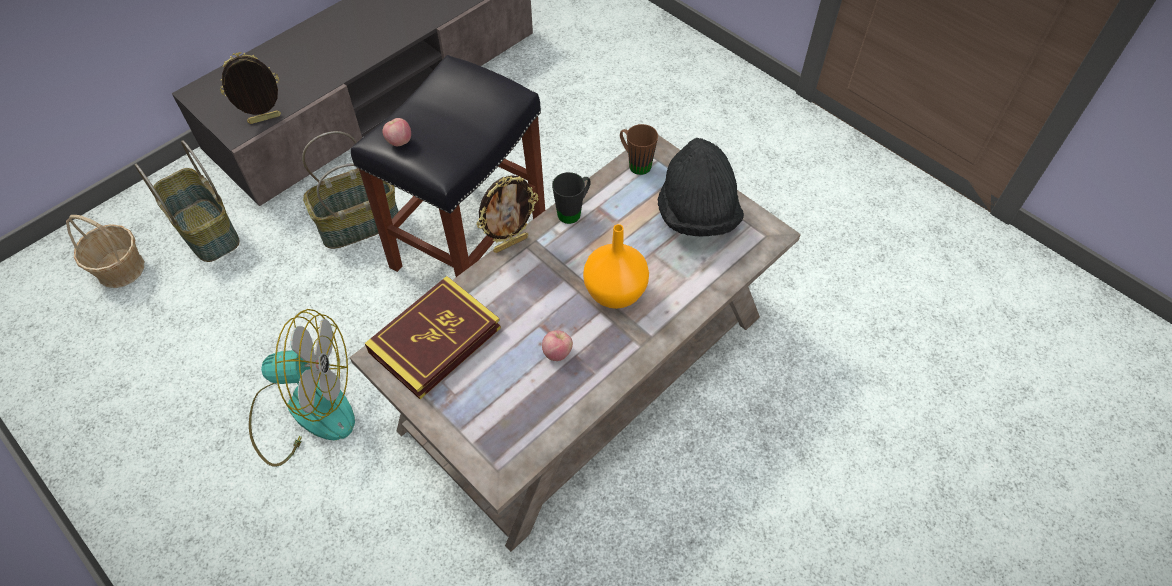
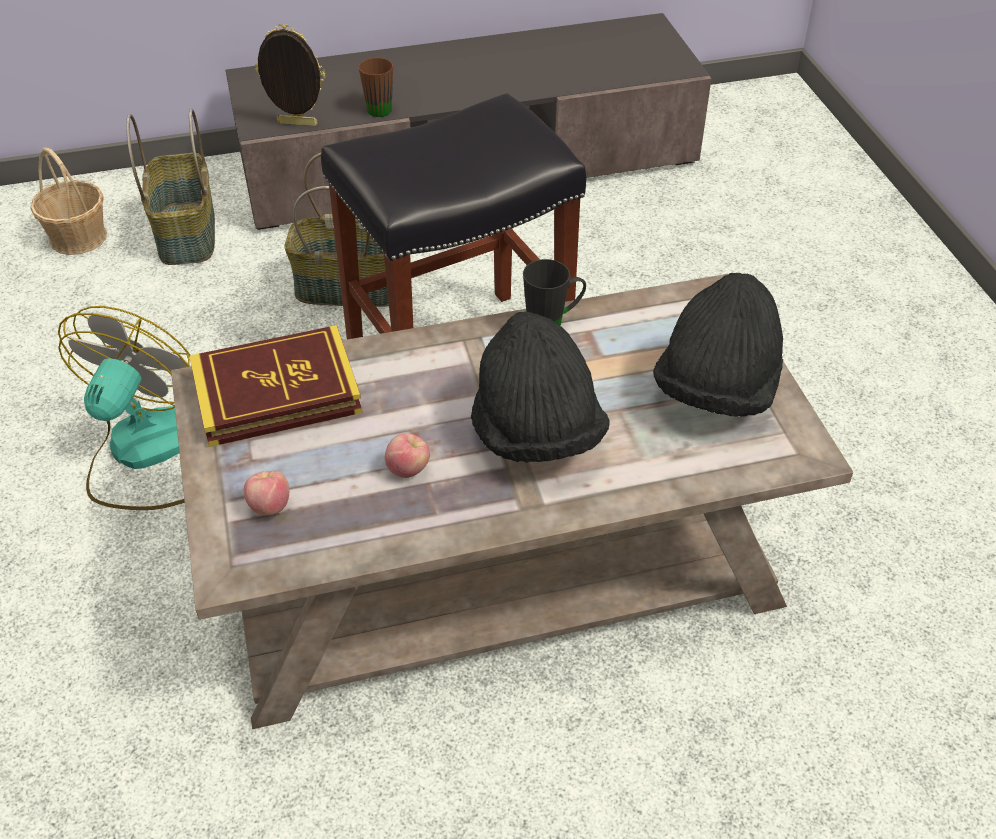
camera: 30 degrees right, 10 degrees down
(304, 409) = (146, 454): fan -> fan turned 105 degrees counterclockwise
(399, 141) = (375, 155): apple -> apple (270, 506)
(510, 243) = (447, 328): picture frame -> none
(615, 291) = (536, 433): orange vase -> black hat
(635, 163) = (675, 301): brown mug -> brown mug (377, 107)

